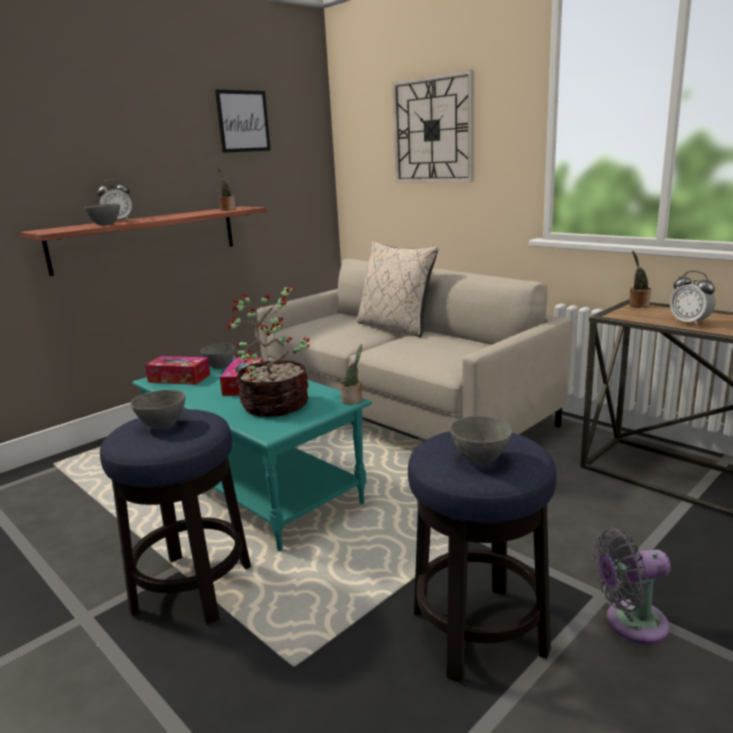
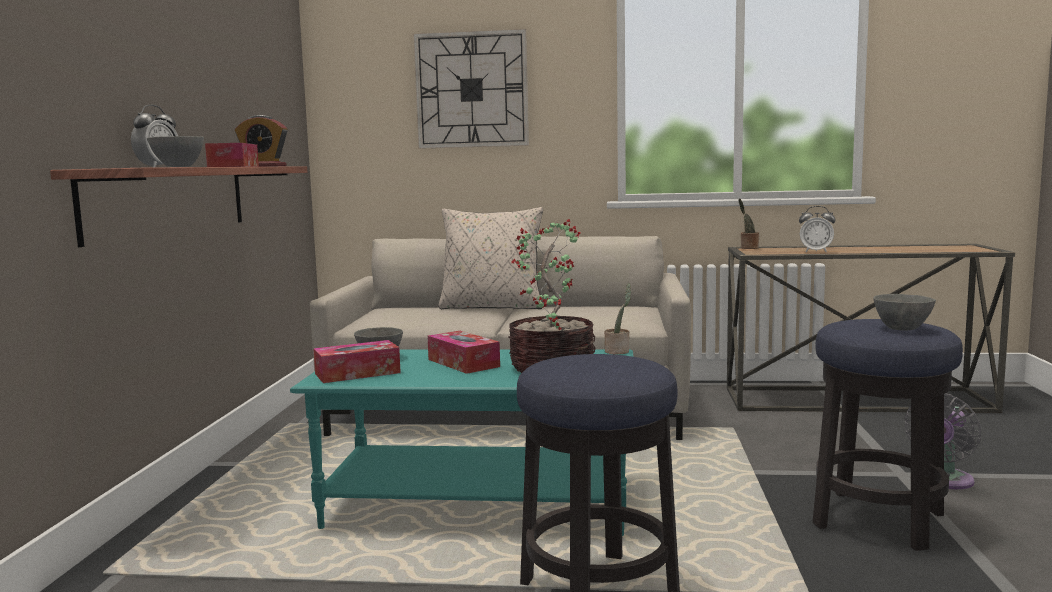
camera: 40 degrees left, 10 degrees down
(162, 426) = (588, 365): grey bowl -> none
(188, 214) = (234, 166): none -> tissue box
(227, 210) = (263, 166): potted plant -> alarm clock
(243, 121) = (245, 55): picture -> none

